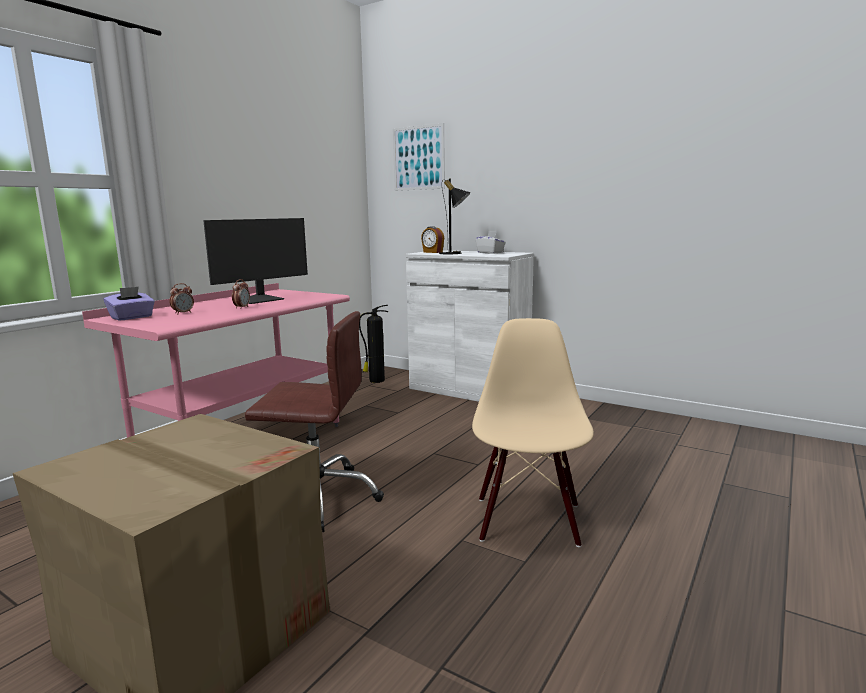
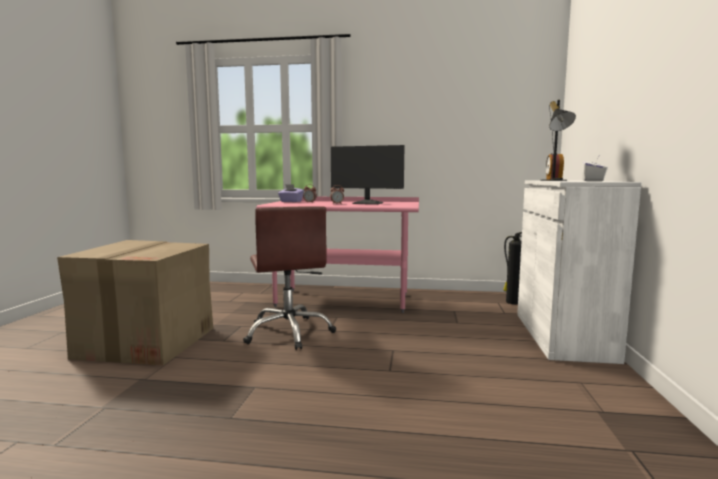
camera: 65 degrees right, 5 degrees down
(418, 158) = (585, 83): picture -> none
(528, 521) = (298, 409): beige chair -> none

